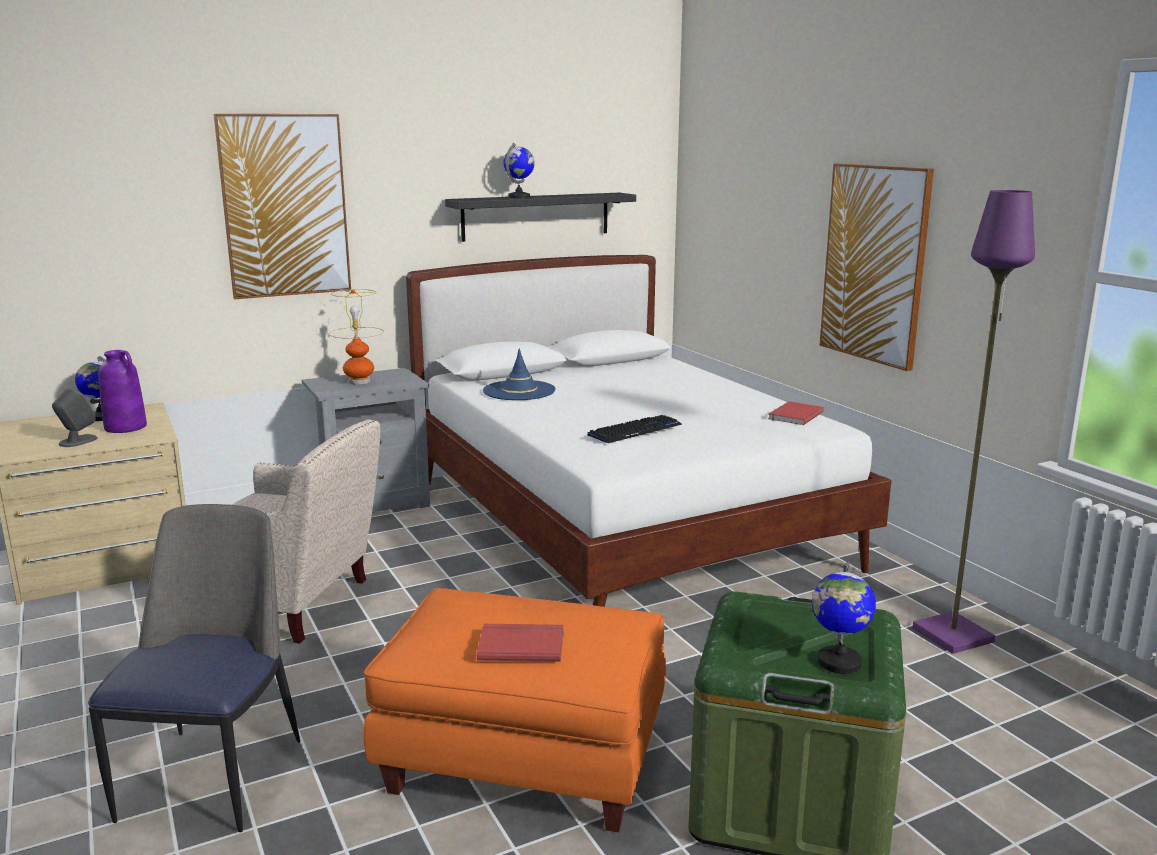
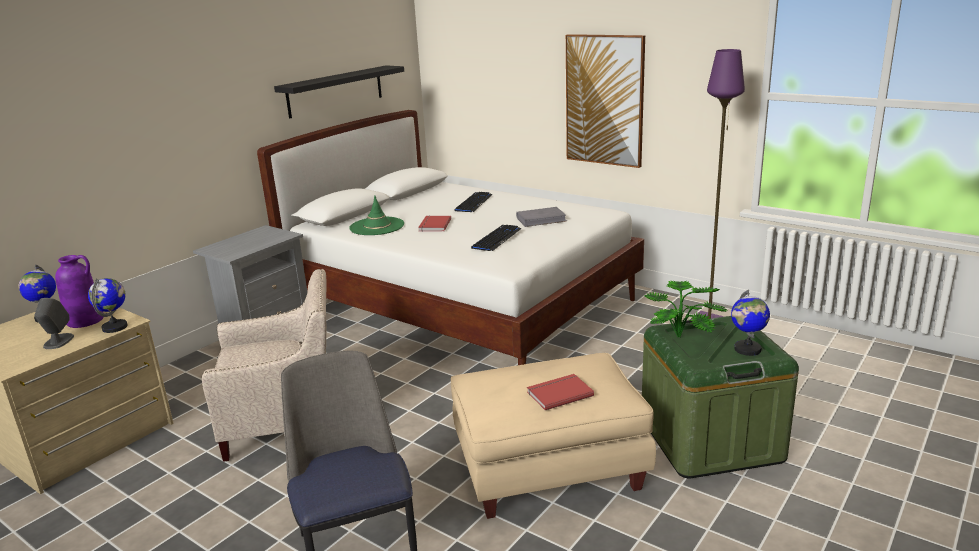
camera: 25 degrees left, 5 degrees up
(285, 206) = (158, 108): picture -> none
(359, 381) = (245, 243): table lamp -> none
(519, 197) = (328, 78): globe -> globe (115, 327)
(519, 391) = (377, 226): blue hat -> green hat
(526, 758) = (549, 468): orange ottoman -> beige ottoman
(669, 385) = (474, 203): none -> keyboard
(728, 420) = (541, 219): none -> grey book
(763, 617) = (683, 336): none -> potted plant
(794, 415) = (575, 208): red book -> red book (433, 225)

